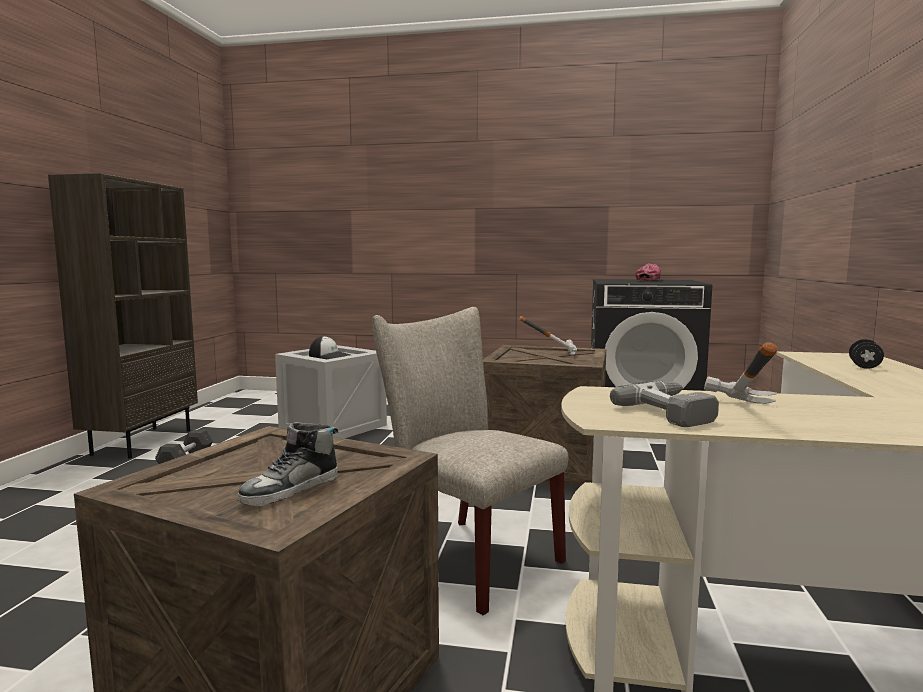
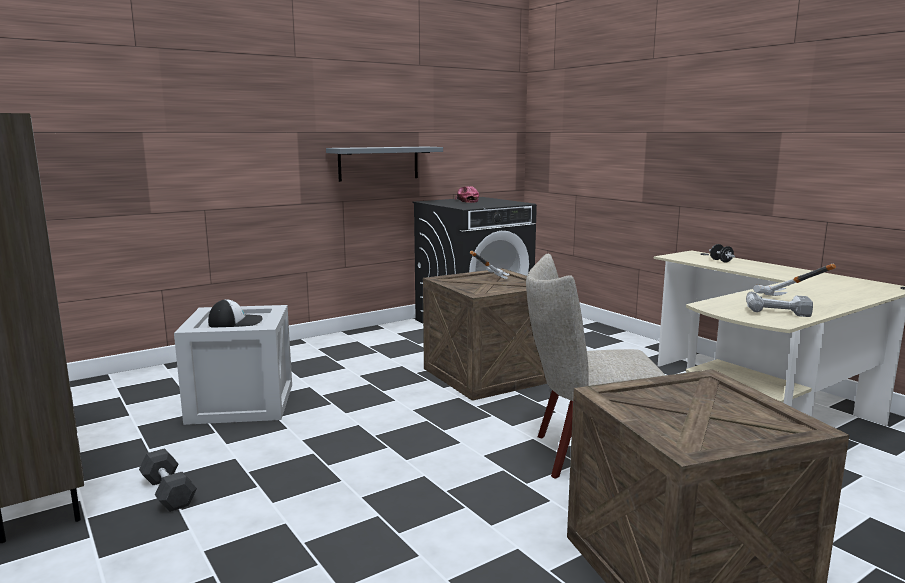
camera: 45 degrees left, 5 degrees up
(291, 489) = (742, 412): shoe -> none
(557, 238) = (378, 163): none -> grey shelf

